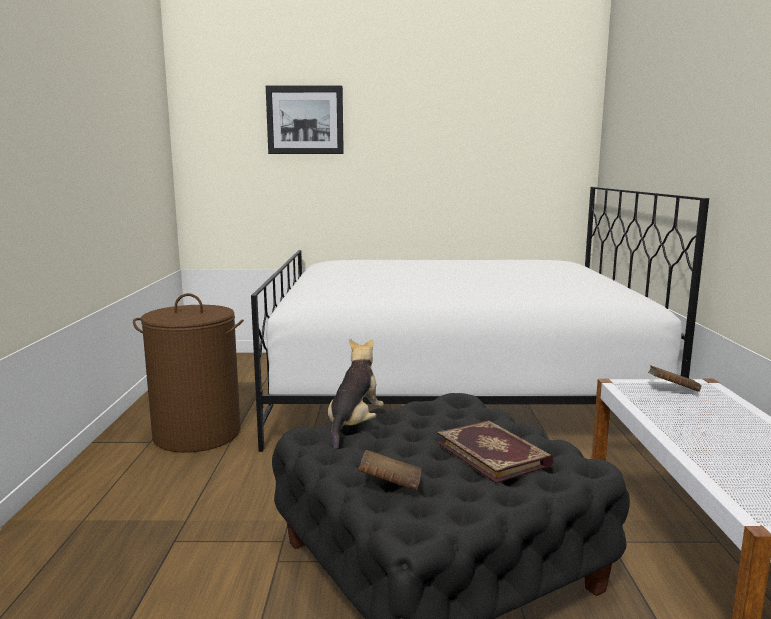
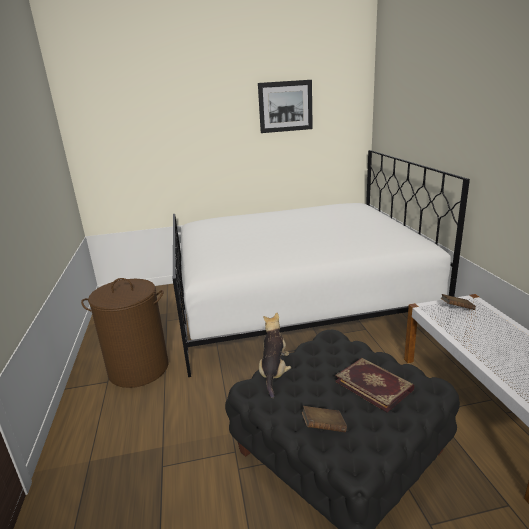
camera: 10 degrees left, 10 degrees up
(305, 120) = (166, 118): picture -> picture (285, 106)

